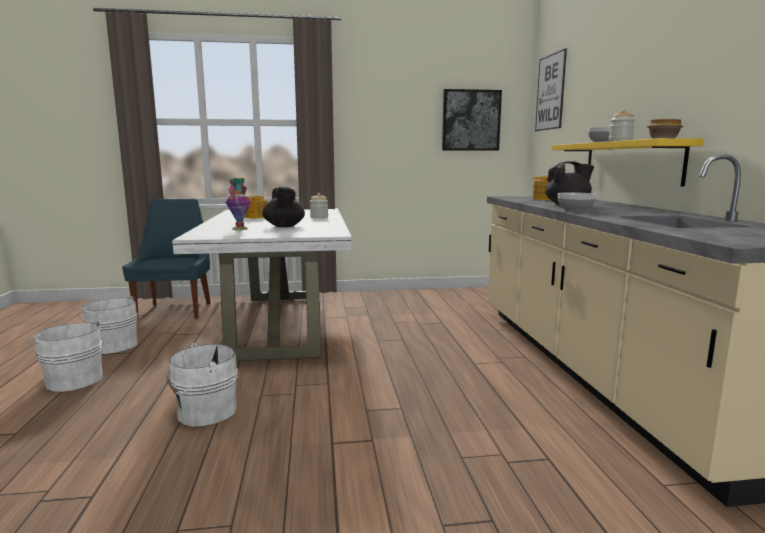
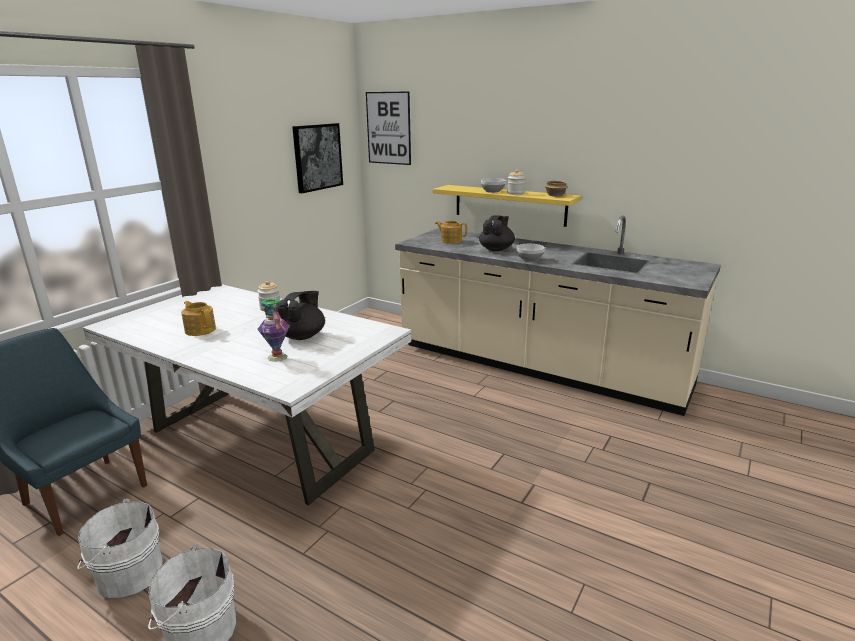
camera: 50 degrees left, 10 degrees up
(204, 412) = (403, 549): white bucket -> none
(284, 226) = (303, 336): black teapot -> black teapot turned 90 degrees counterclockwise

